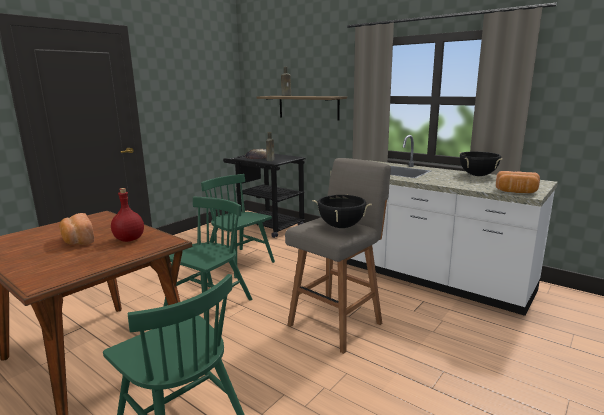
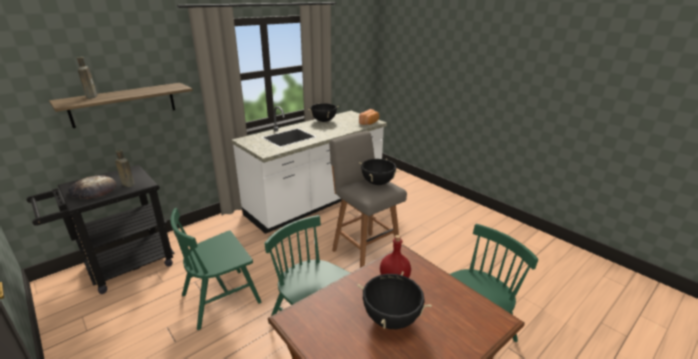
camera: 80 degrees left, 10 degrees up
(77, 240) = (391, 319): bread -> black cooking pot

